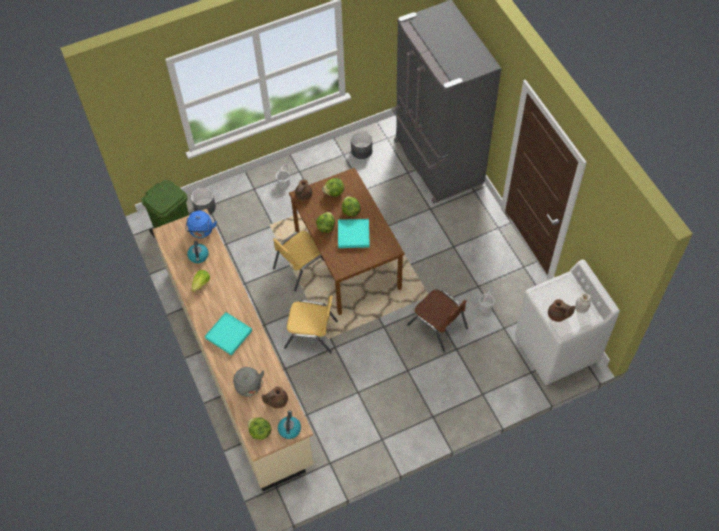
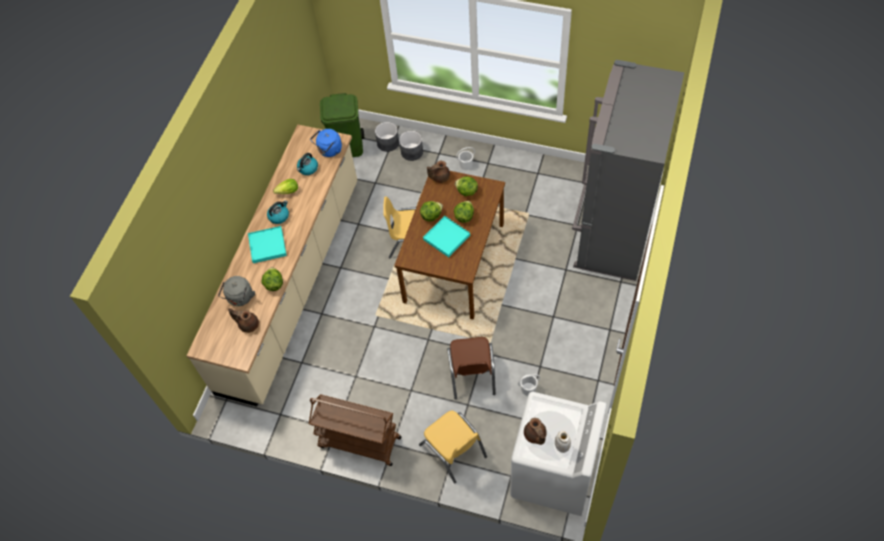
camera: 45 degrees right, 0 degrees up
(260, 432) = (212, 338): lettuce -> lettuce (274, 284)
(289, 429) = (234, 354): kettle -> kettle (279, 216)
(311, 334) = (367, 302): yellow chair -> yellow chair (453, 451)
(361, 151) = (556, 180): grey planter -> grey planter (412, 152)
(408, 434) = (359, 442): none -> brown cart

